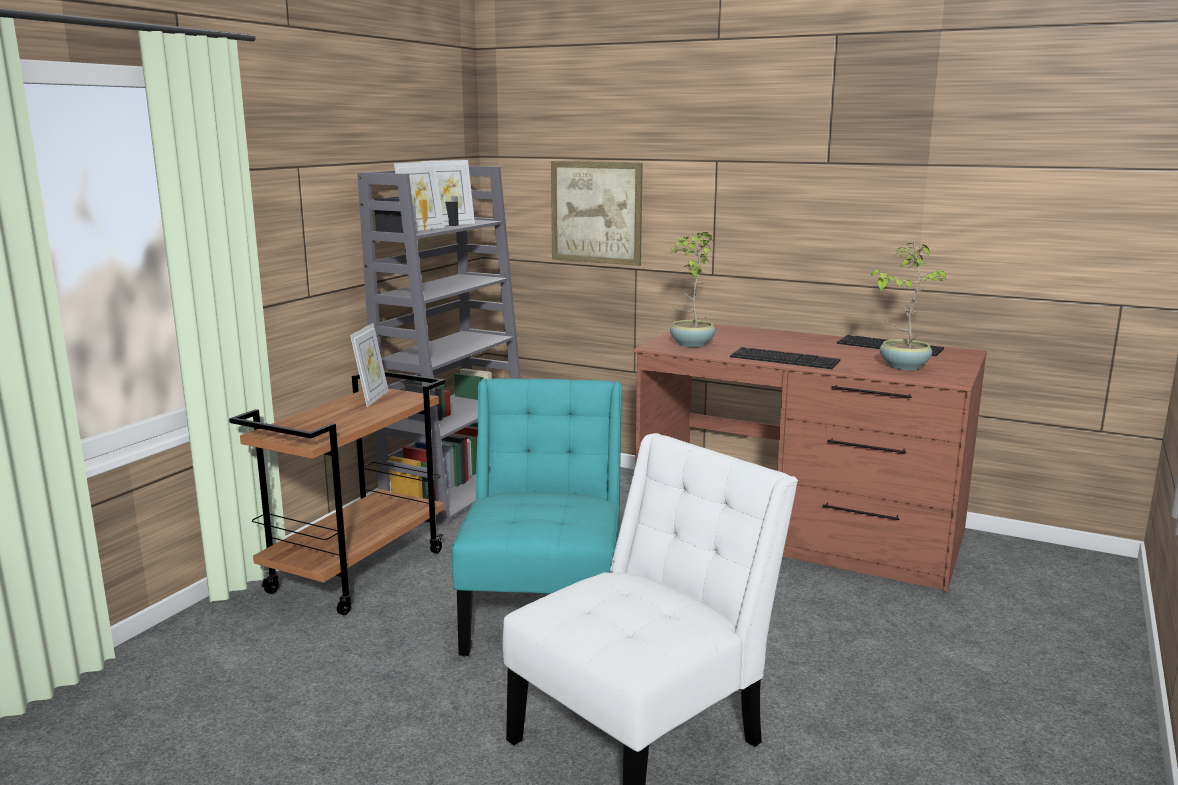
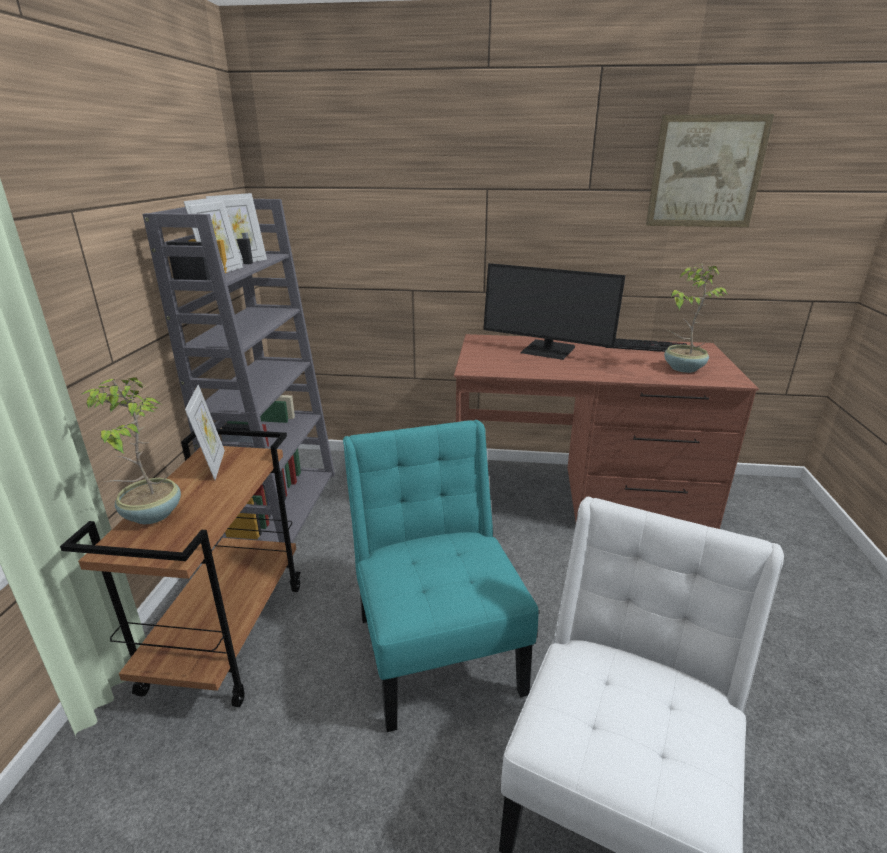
camera: 20 degrees left, 10 degrees up
(596, 212) = (372, 240): picture -> picture (706, 172)
(690, 344) = (496, 362): potted plant -> potted plant (151, 515)
(763, 340) = (547, 350): none -> monitor
(786, 359) = (589, 371): keyboard -> none

